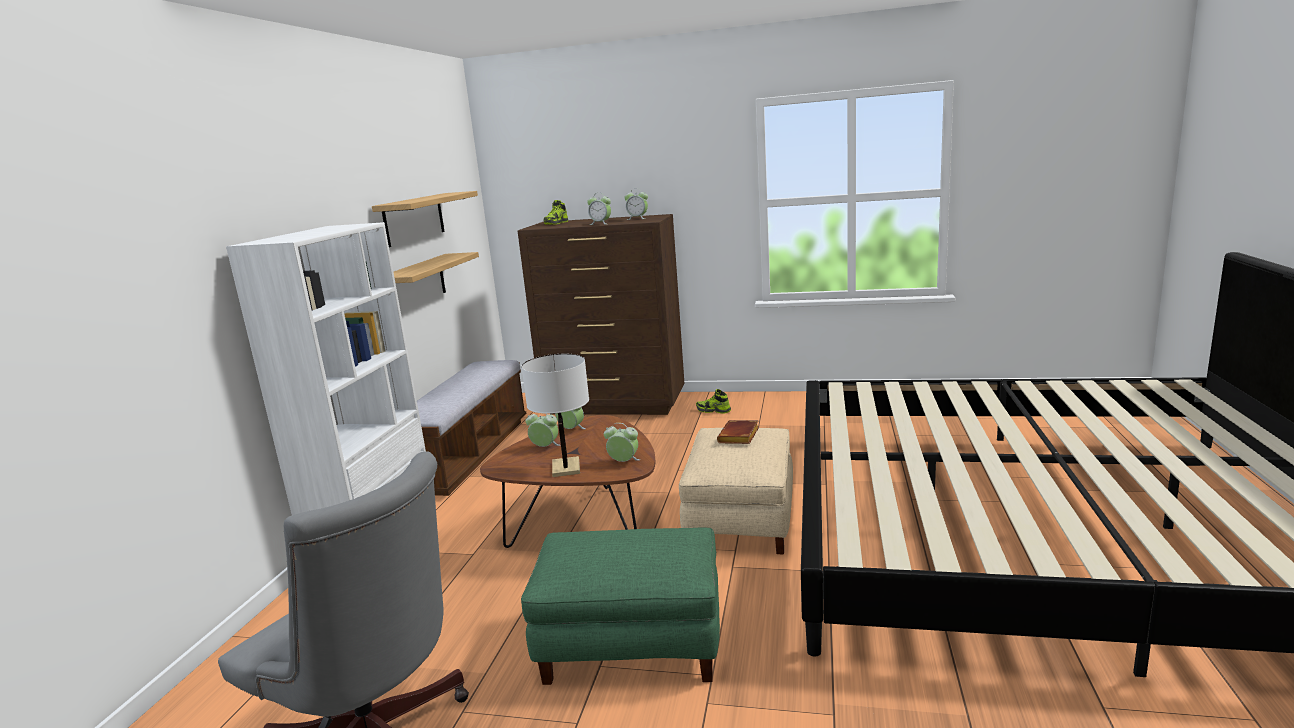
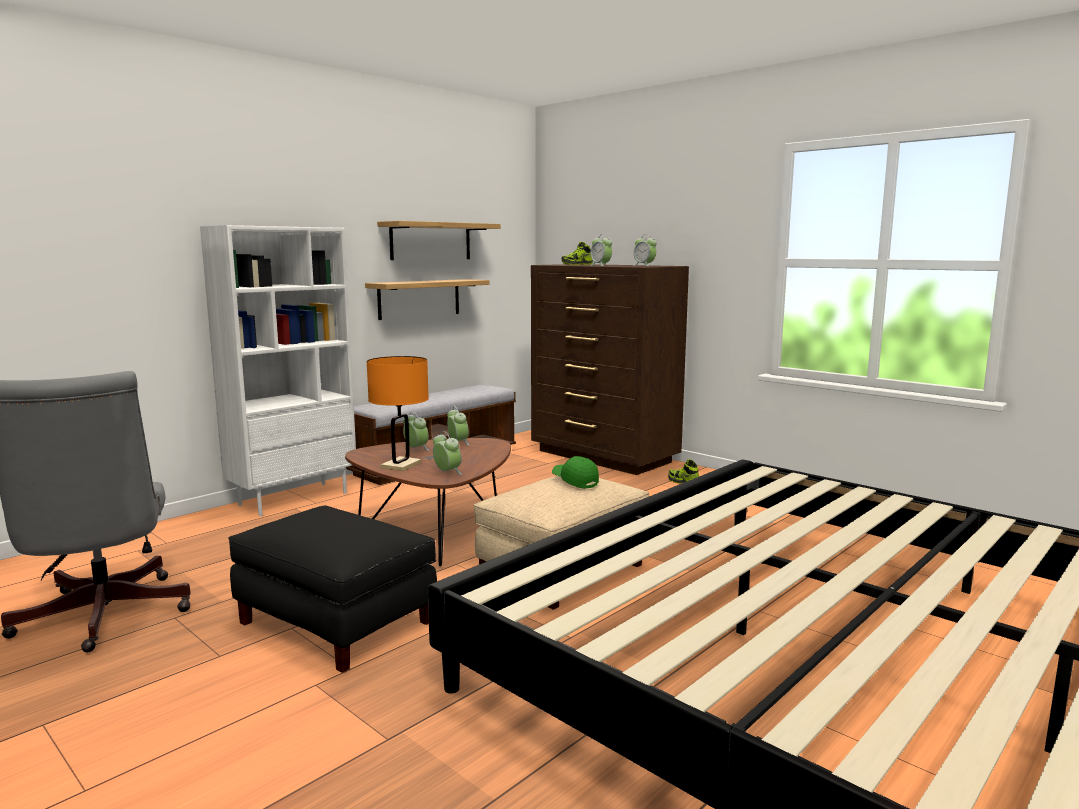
camera: 30 degrees right, 5 degrees down
(566, 468) = (401, 465): white table lamp -> orange table lamp
(632, 641) = (337, 622): green ottoman -> black ottoman
(739, 437) = (575, 481): brown book -> green cap

